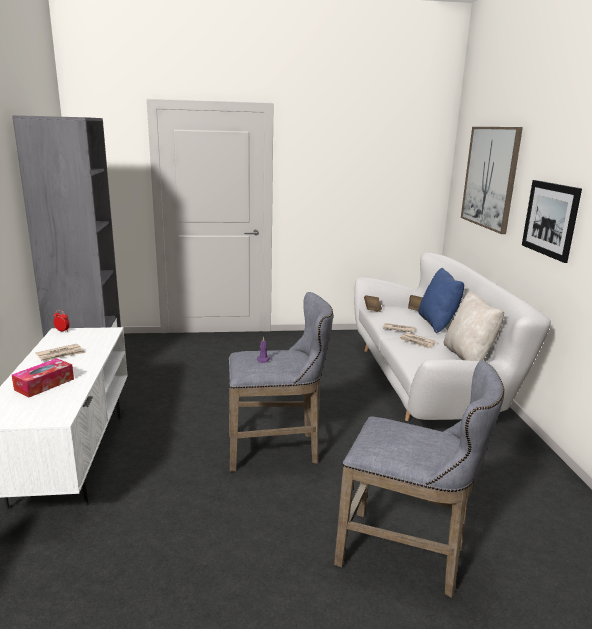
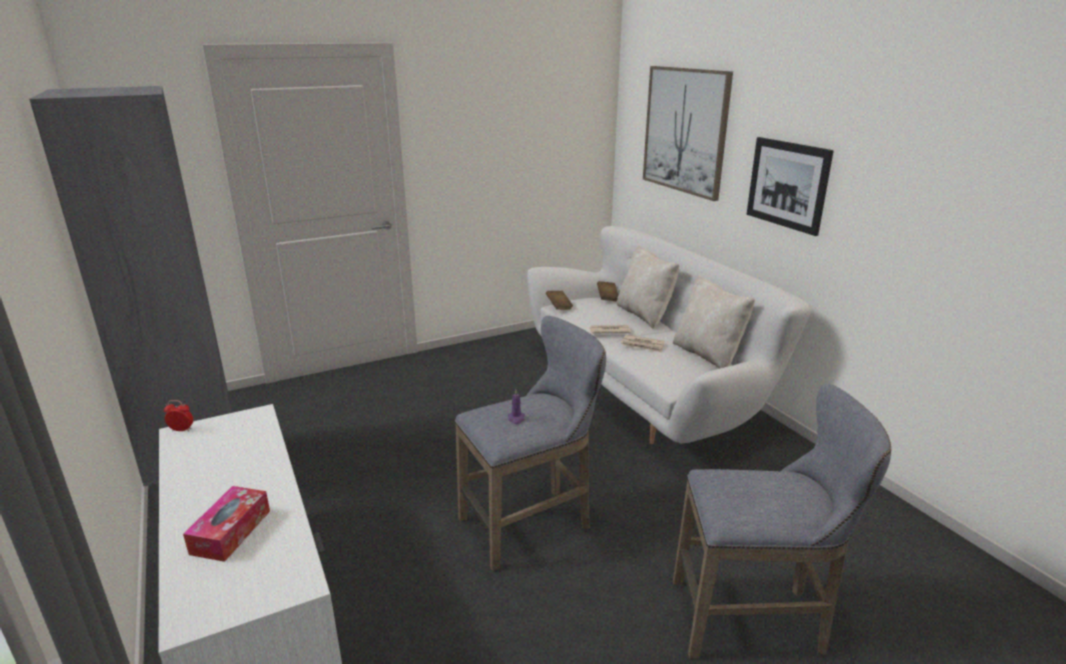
camera: 20 degrees left, 5 degrees up
(61, 354) = (214, 473): newspaper -> none
(437, 324) = (644, 315): blue pillow -> beige pillow

